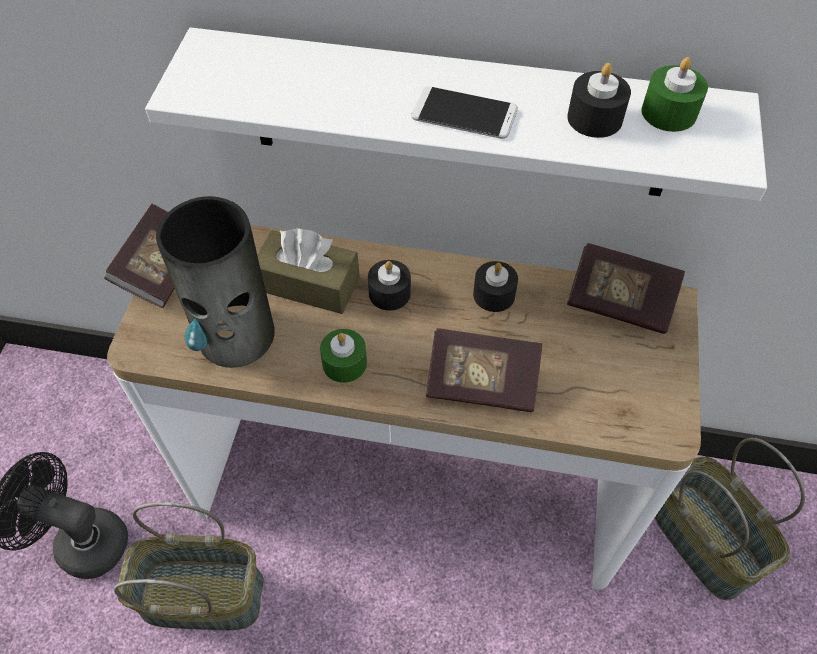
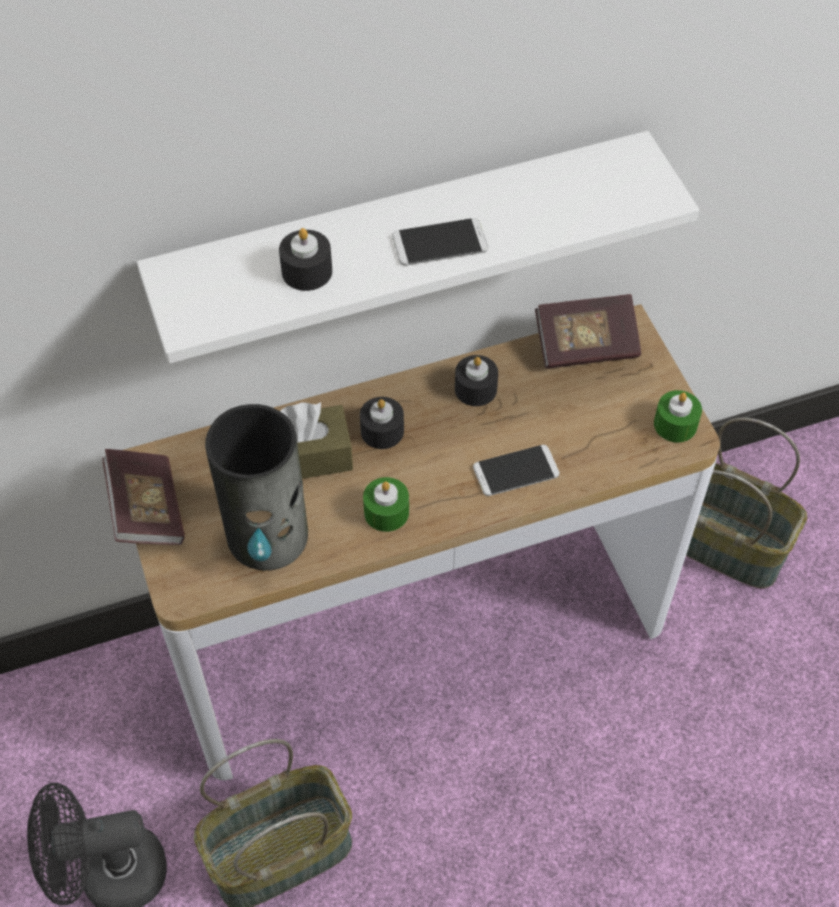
camera: 30 degrees left, 0 degrees up
(481, 383) = (516, 471): book -> phone
(594, 118) = (542, 204): black candle -> black candle (307, 271)
(669, 112) = (594, 175): green candle -> green candle (675, 424)

